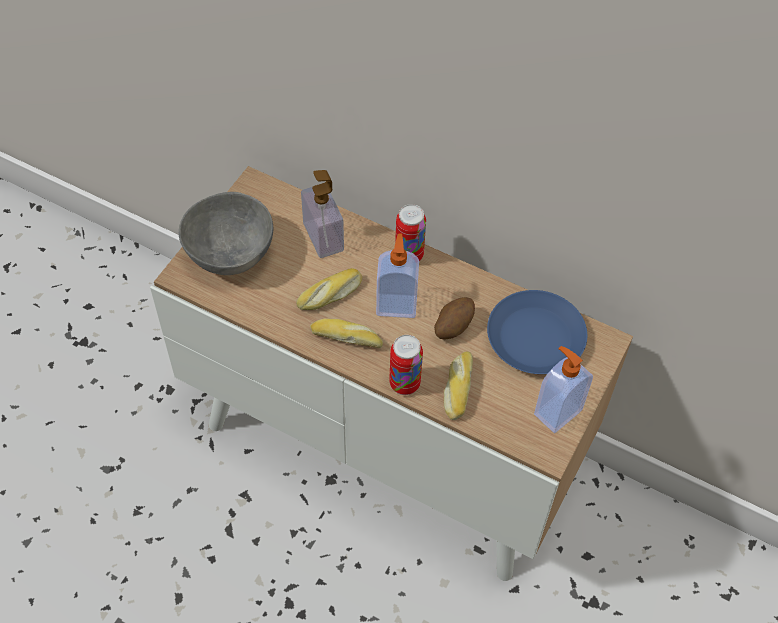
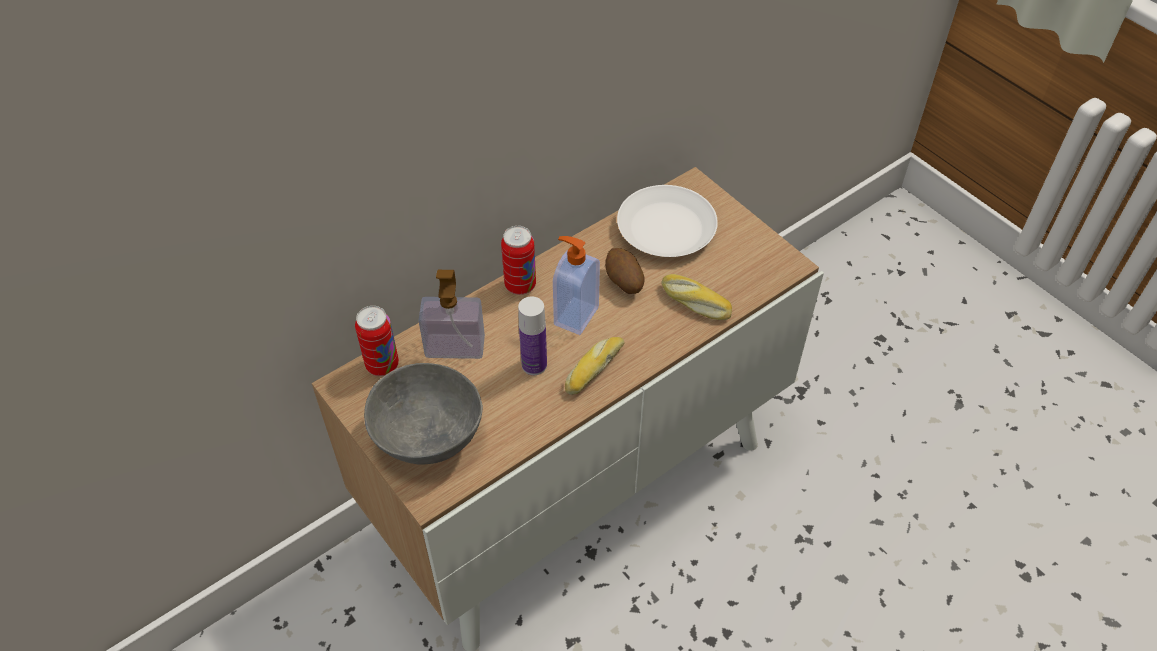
camera: 65 degrees left, 5 degrees down
(330, 295) = (534, 365): bread -> bottle
(404, 383) = (670, 341): can -> can (382, 365)
(535, 339) = (667, 229): blue plate -> white plate
(556, 411) = (750, 244): soap dispenser -> none

